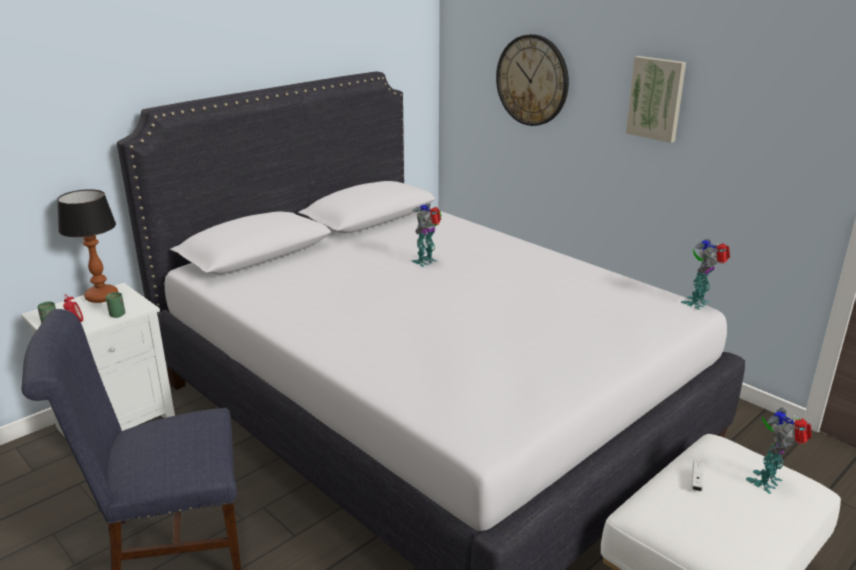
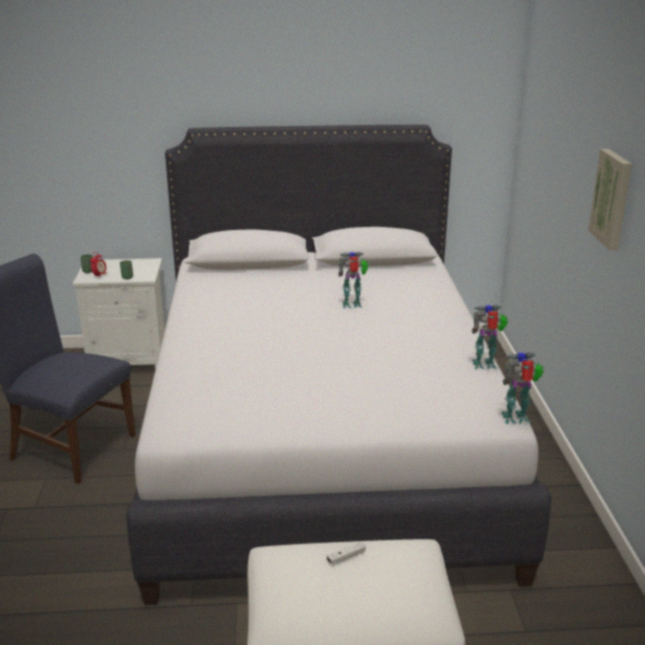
camera: 40 degrees right, 0 degrees up
(102, 296) = (137, 263): table lamp -> none
(532, 80) = (555, 157): wall clock -> none
(768, 482) = (400, 591): toy robot -> toy robot (485, 365)

